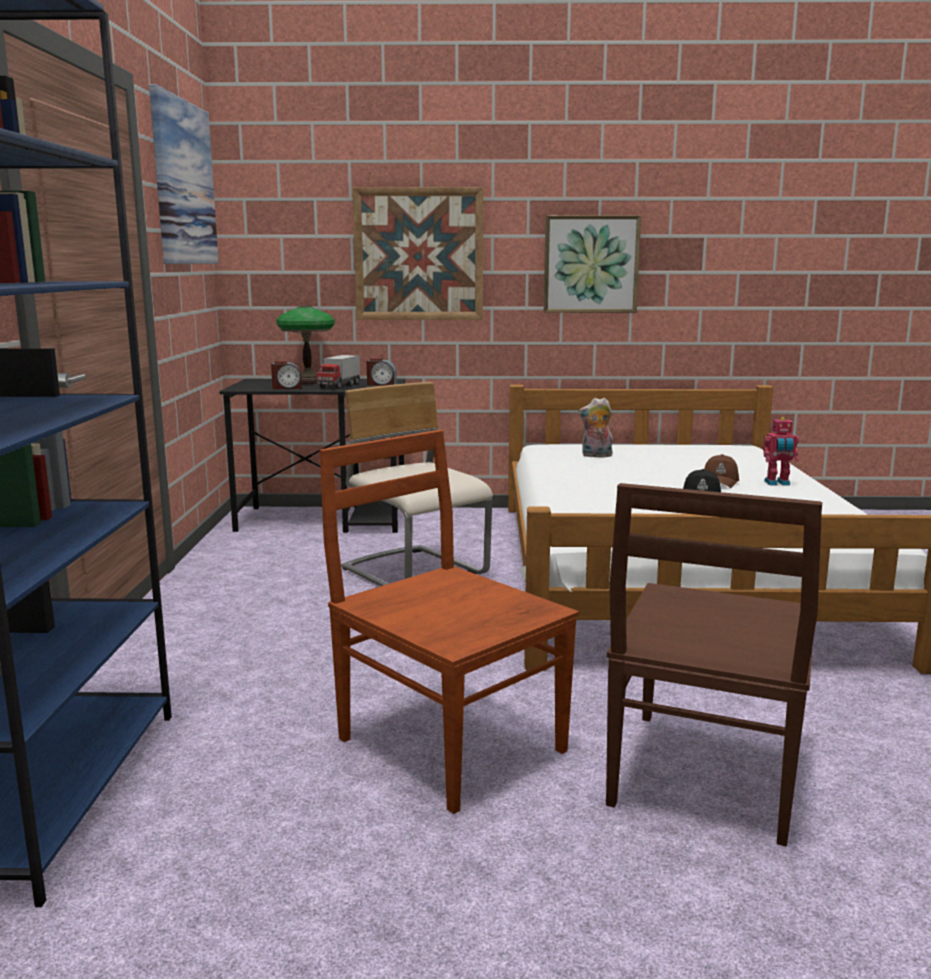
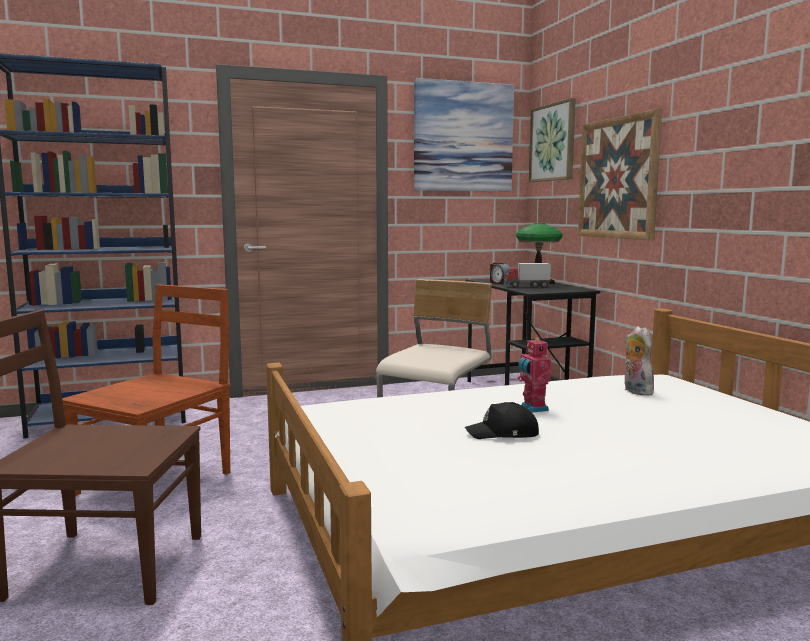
camera: 70 degrees right, 5 degrees down
(381, 384) = (556, 290): alarm clock -> none
(591, 264) = (744, 180): picture -> picture (553, 142)
(720, 481) = (597, 438): brown cap -> none
(777, 483) = (635, 464): toy robot -> toy robot (532, 408)

